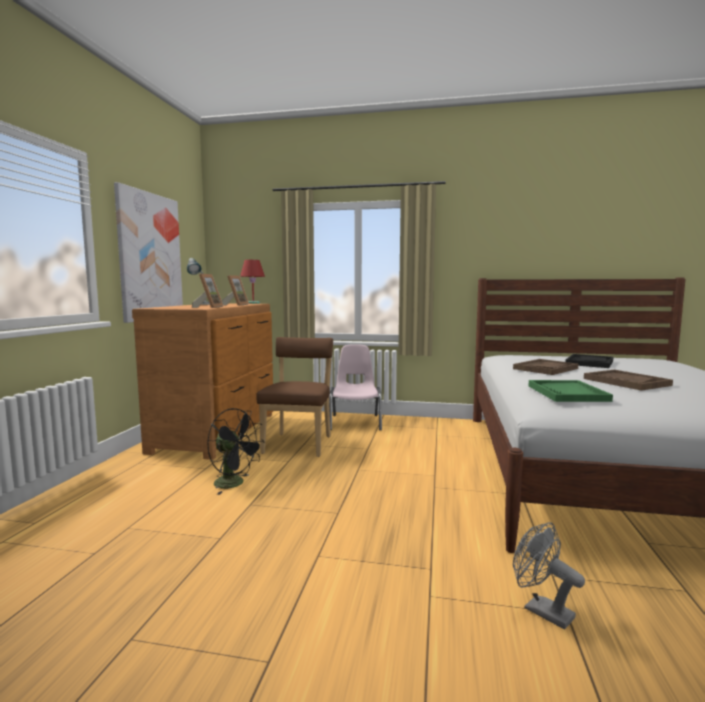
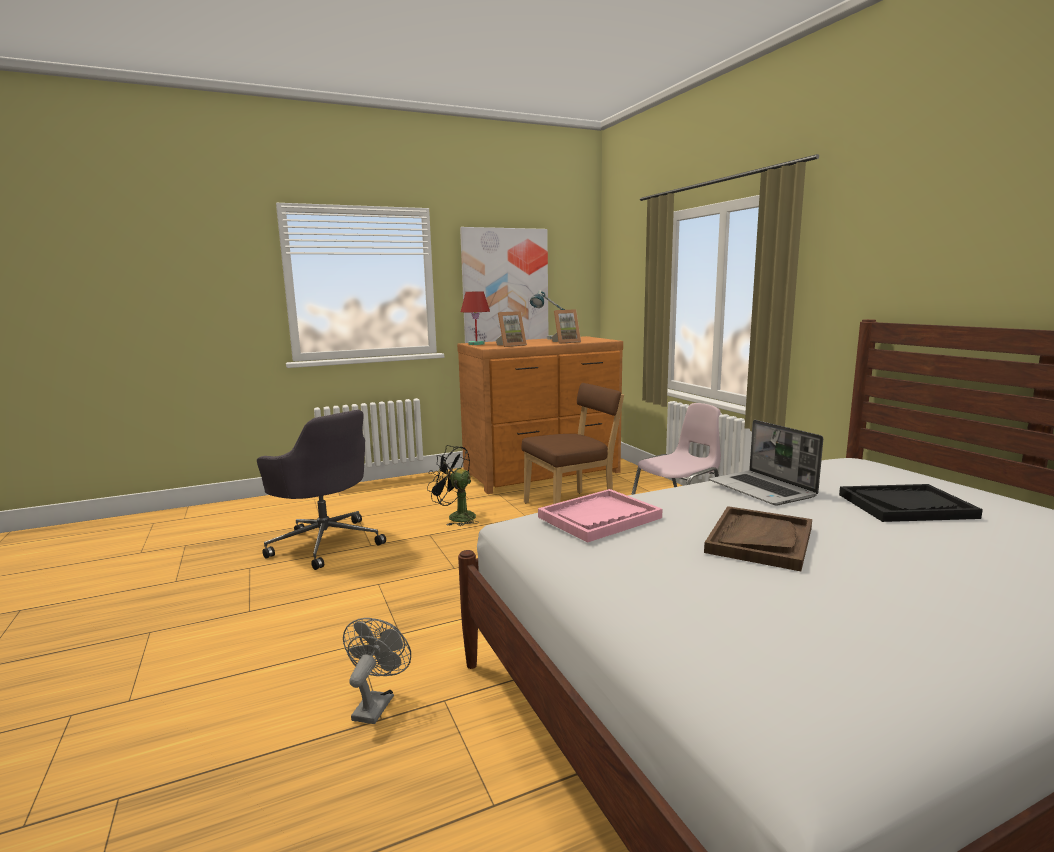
camera: 55 degrees right, 5 degrees up
(162, 563) = (325, 543): none -> grey office chair
(235, 484) = (455, 517): black fan -> black fan turned 120 degrees clockwise
(253, 303) = (606, 339): red table lamp -> red table lamp (476, 344)
(545, 368) = (763, 490): brown tray -> laptop
(567, 393) = (599, 518): green tray -> pink tray

